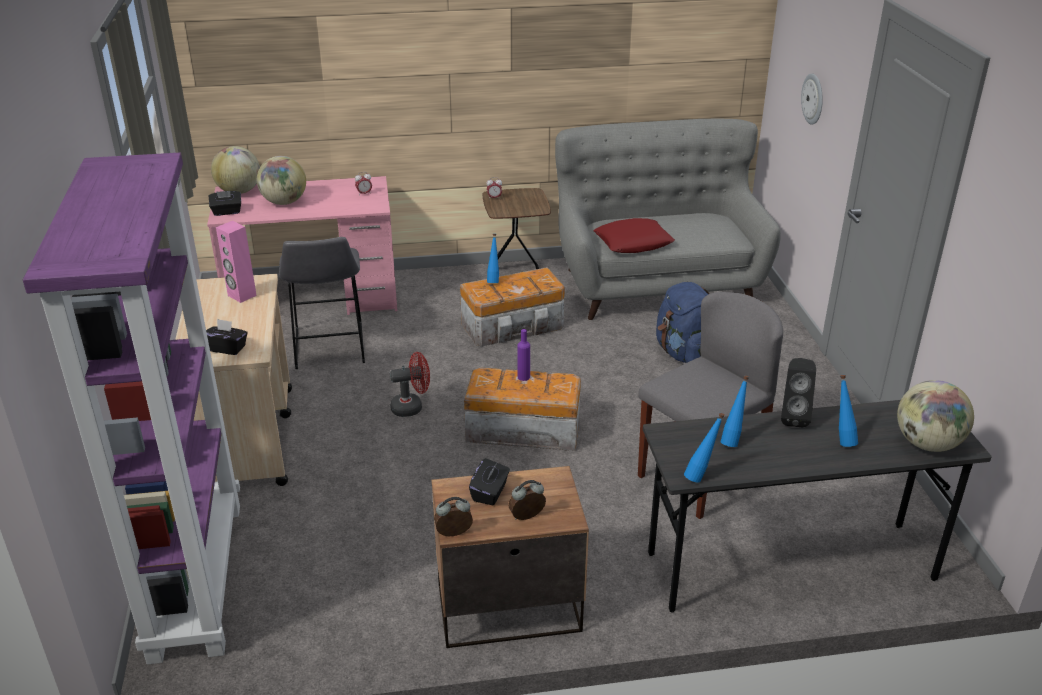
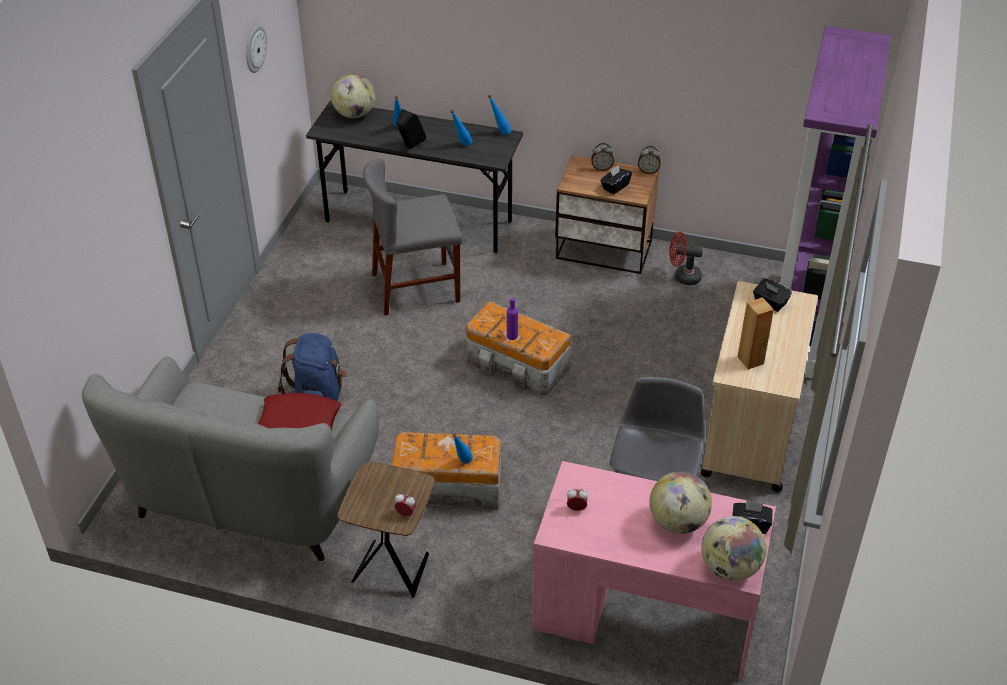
camera: 155 degrees left, 10 degrees up
(241, 295) = (750, 360): pink speaker -> brown speaker
(412, 407) = (597, 418): red fan -> red fan (683, 277)
(813, 99) = (103, 256): wall clock -> wall clock (255, 48)

